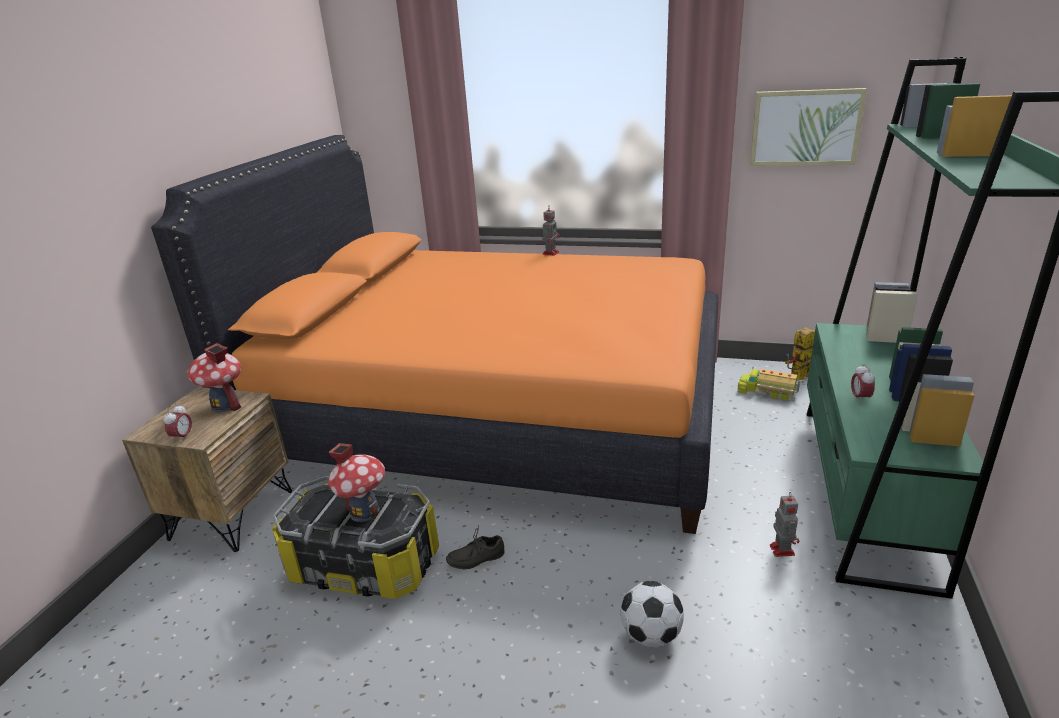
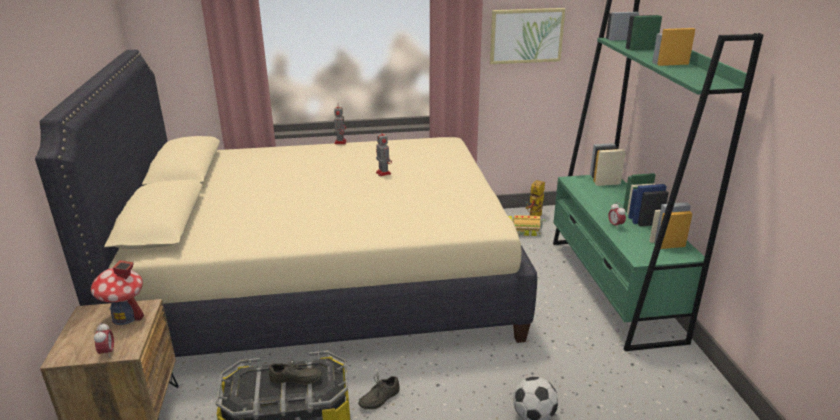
camera: 25 degrees left, 0 degrees up
(364, 512) = (295, 380): toy house -> grey shoe
(497, 413) = (325, 283): orange bed -> beige bed
(781, 549) = (583, 338): toy robot -> toy robot (383, 173)

